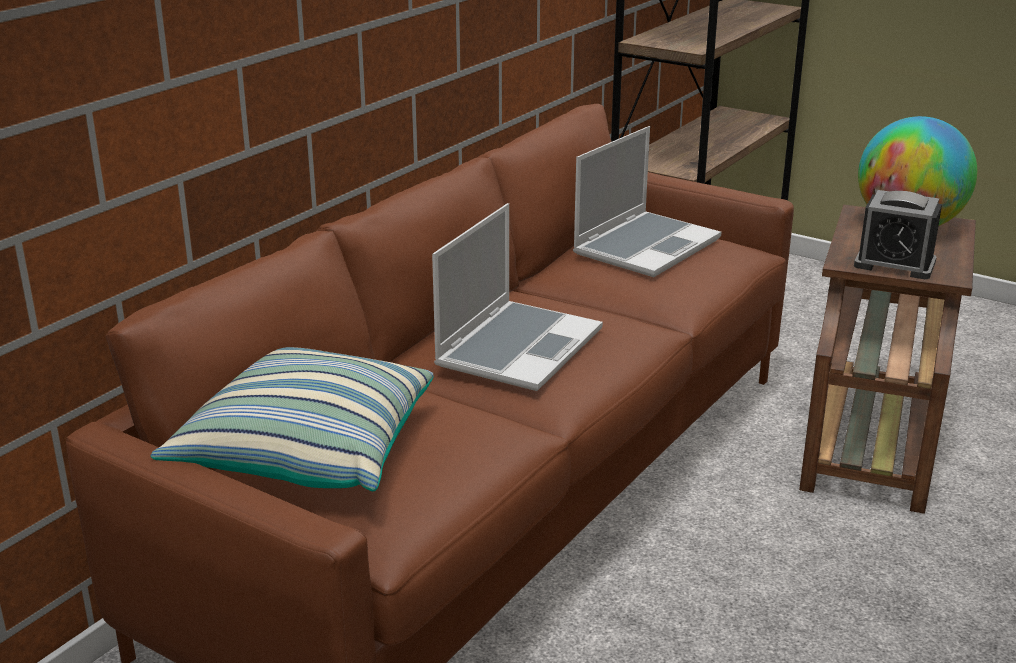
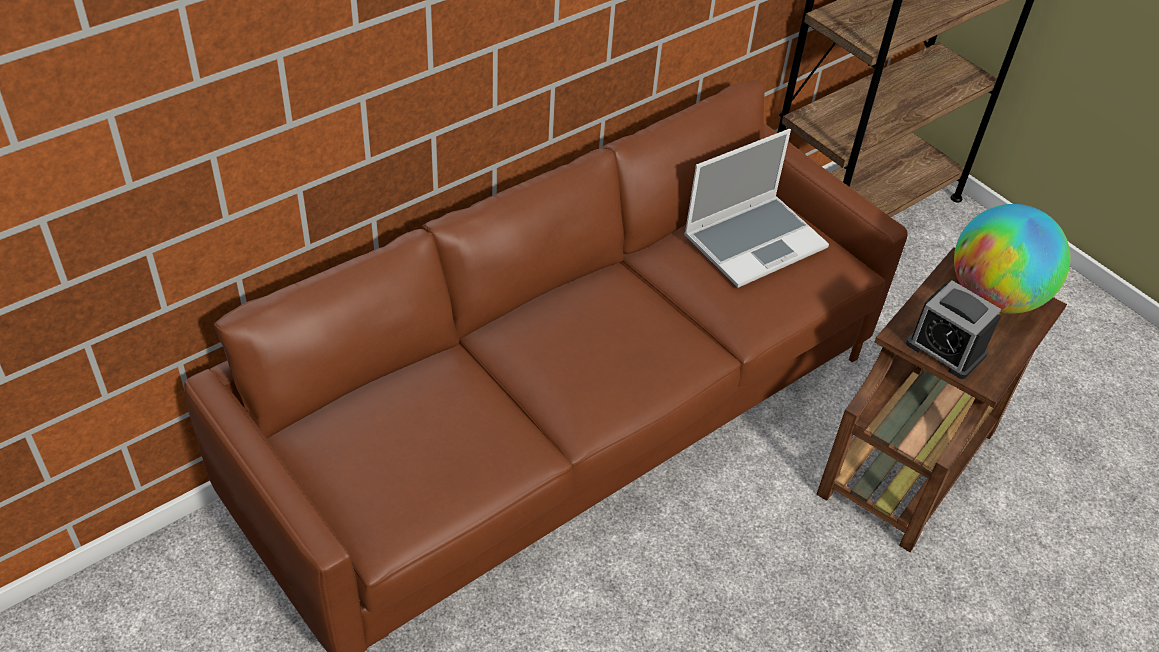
camera: 15 degrees right, 20 degrees up
(304, 451) = (358, 429): pillow -> none
(518, 347) = (578, 349): laptop -> none

